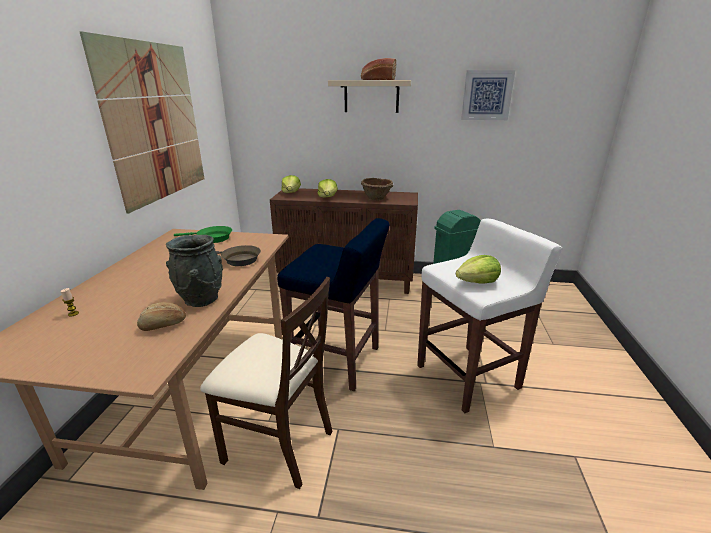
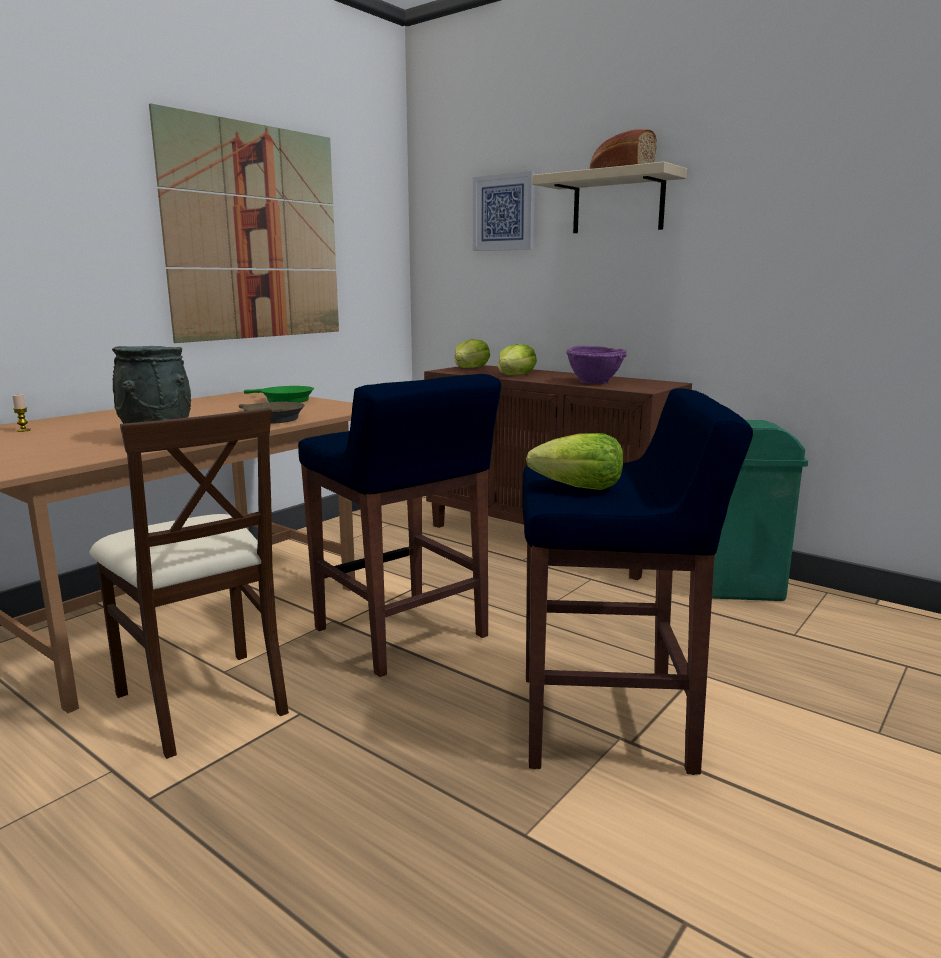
camera: 30 degrees right, 10 degrees down
(163, 325) = (76, 450): bread -> none
(376, 198) = (595, 382): brown bowl -> purple bowl
(469, 376) = (608, 722): white stool -> blue stool
(487, 95) = (838, 185): picture -> picture (504, 213)

